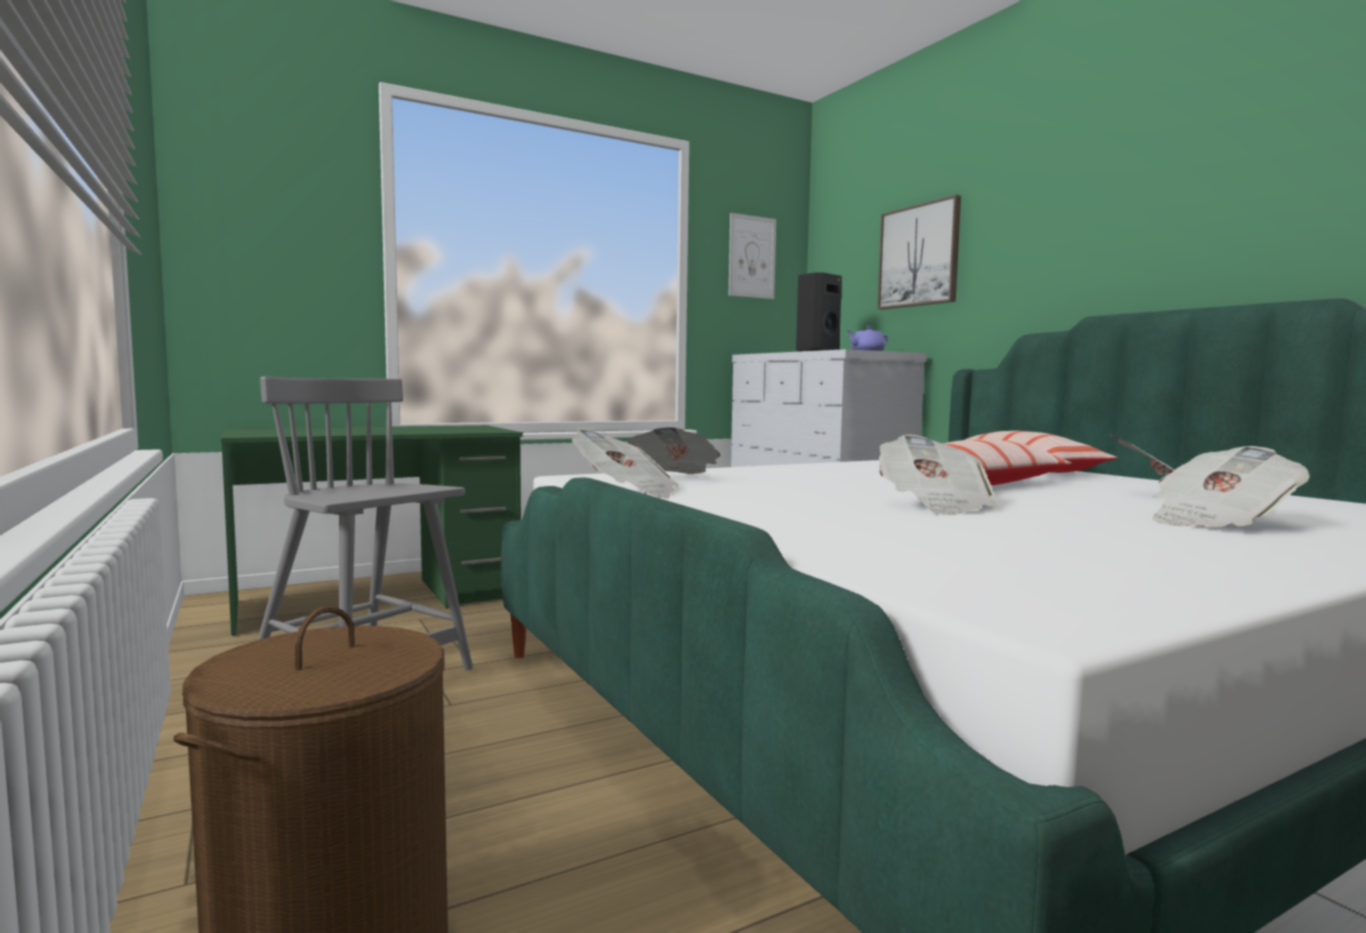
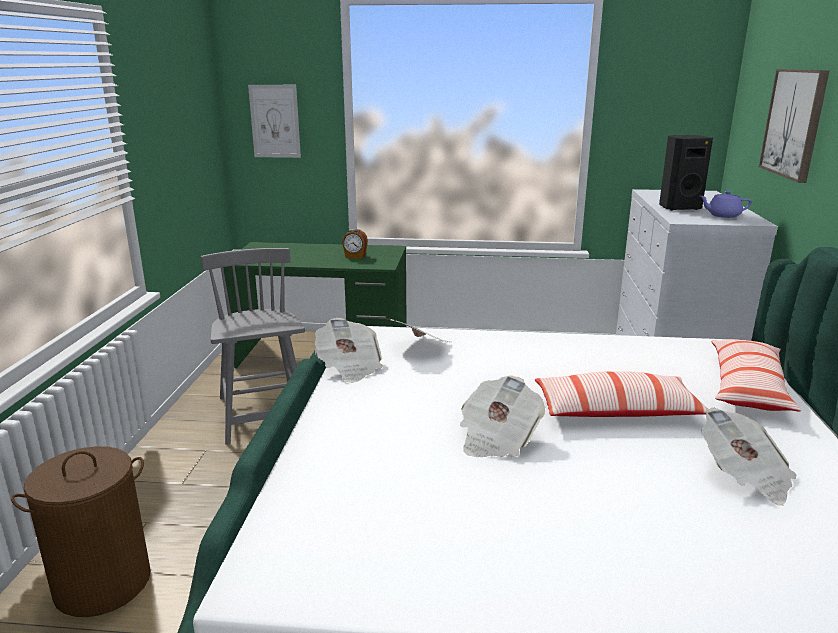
camera: 35 degrees right, 15 degrees up
(438, 429) = (355, 256): none -> alarm clock
(752, 257) = (666, 96): picture -> picture (275, 121)
(1216, 522) = (651, 533): newspaper -> none

